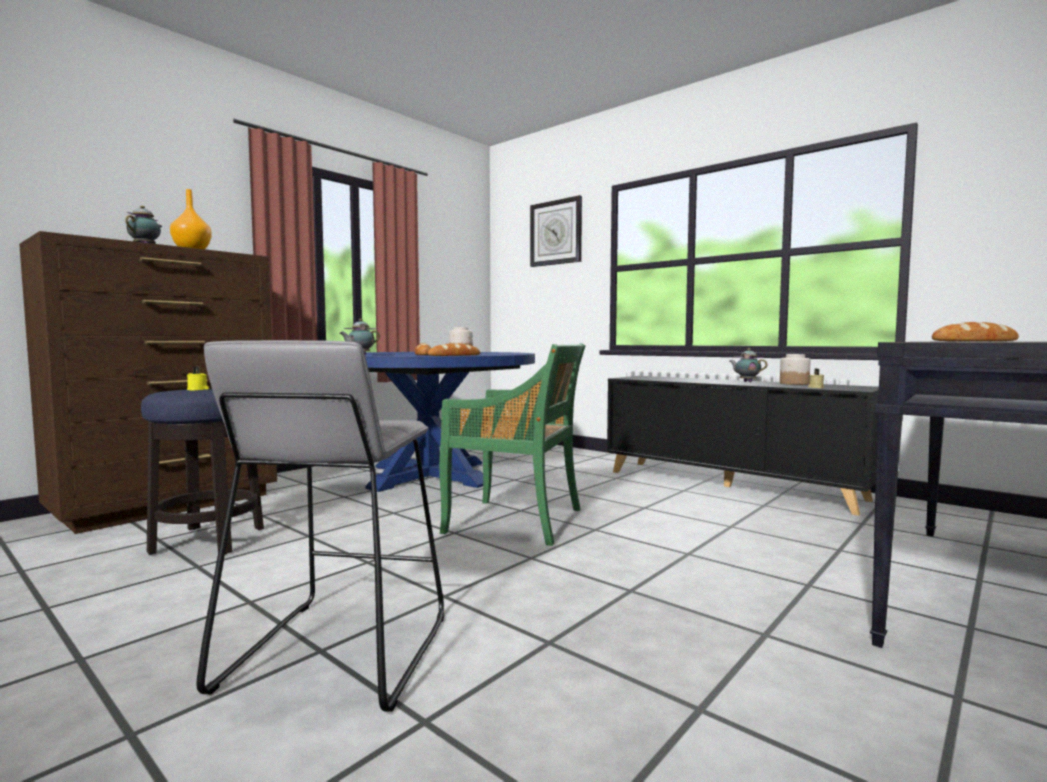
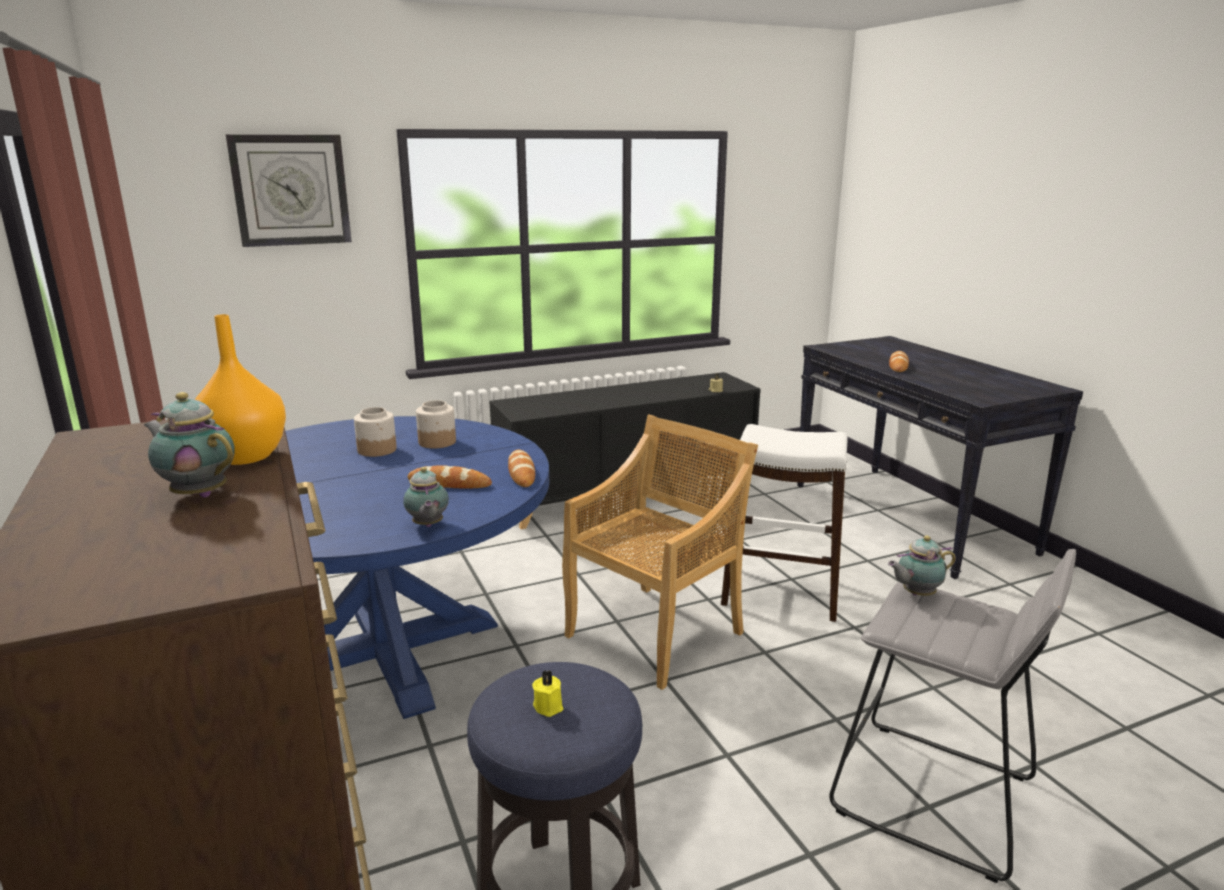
camera: 65 degrees left, 15 degrees up
(517, 521) = (656, 633): green chair -> beige chair
(650, 552) = (781, 593): none -> white stool
(746, 381) = (632, 390): teapot -> teapot (916, 594)
(794, 383) = (671, 384): jar -> jar (436, 442)

